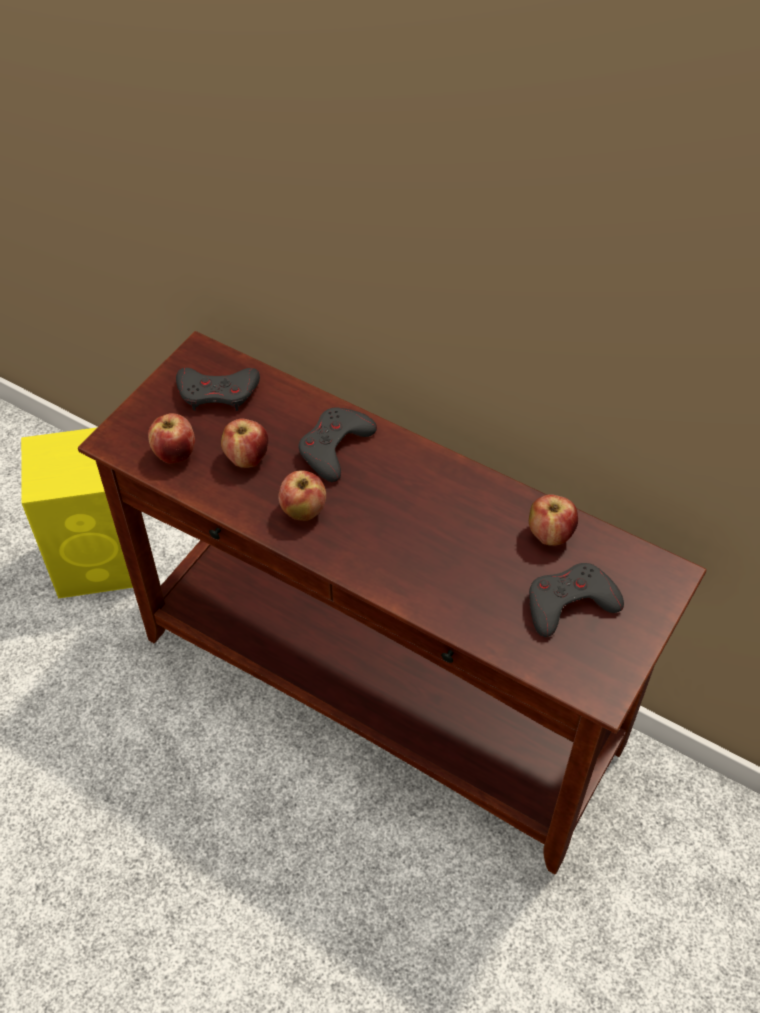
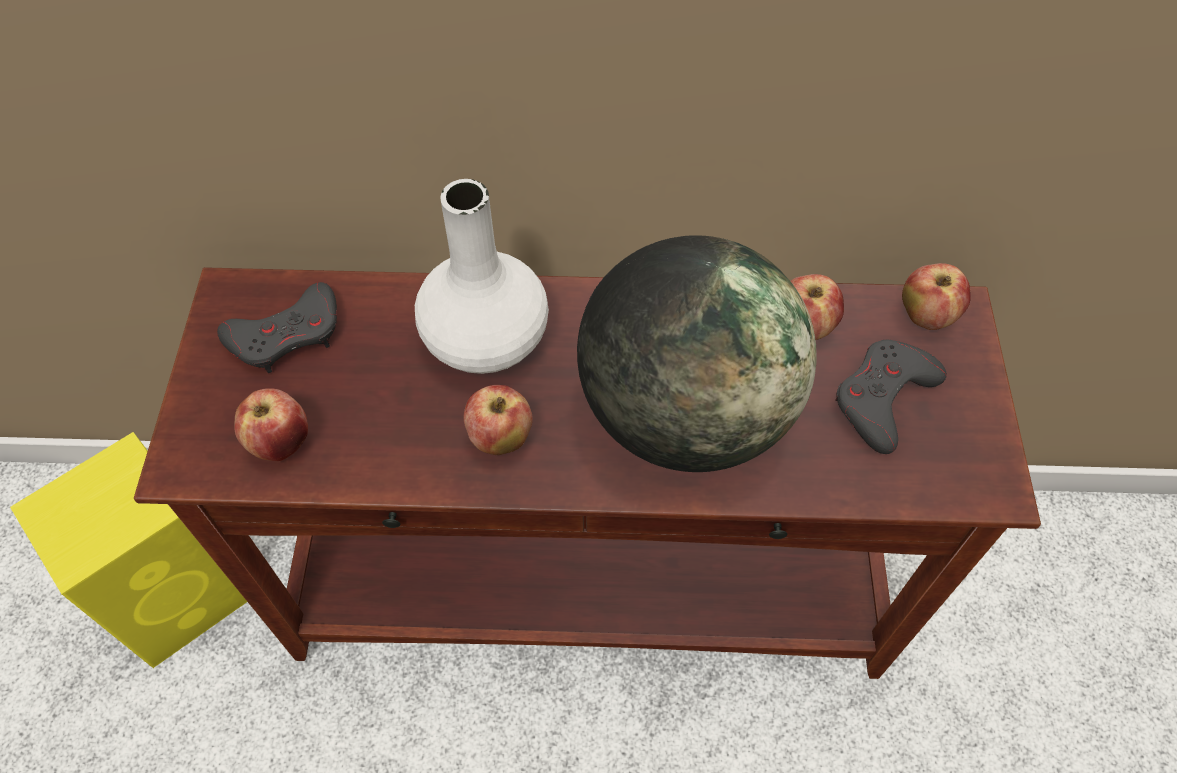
camera: 30 degrees left, 5 degrees up
(247, 458) = (382, 403): apple -> apple (926, 316)
(334, 447) = (484, 338): grey game controller -> white vase
(427, 551) = (684, 416): none -> globe

